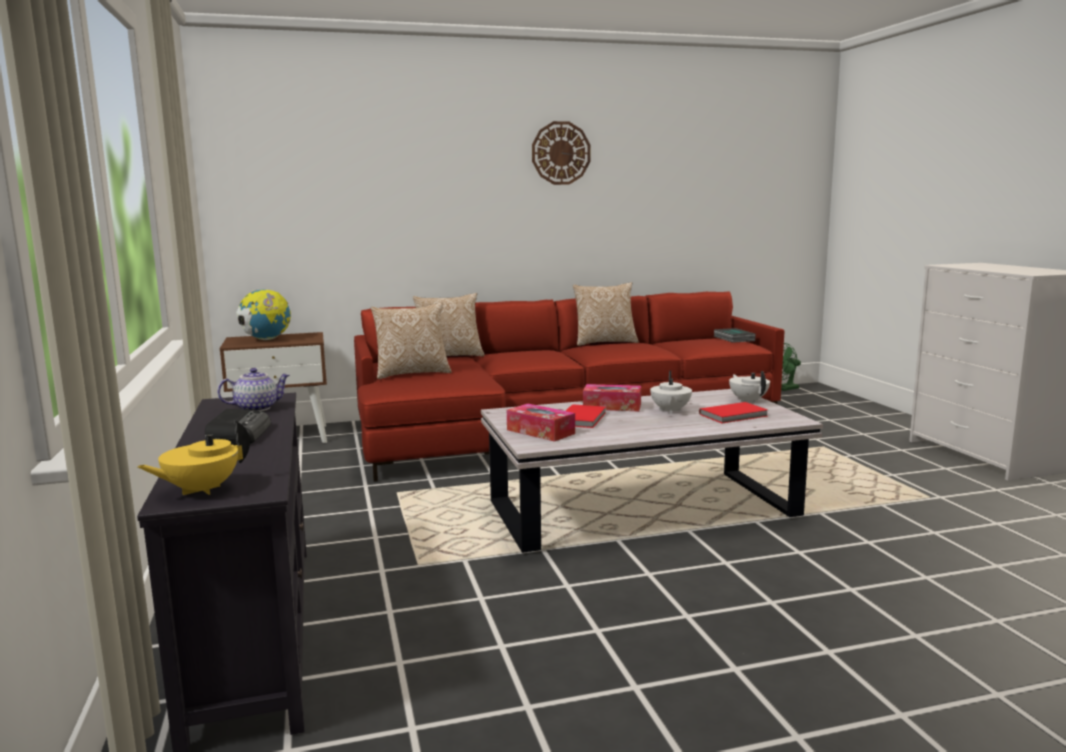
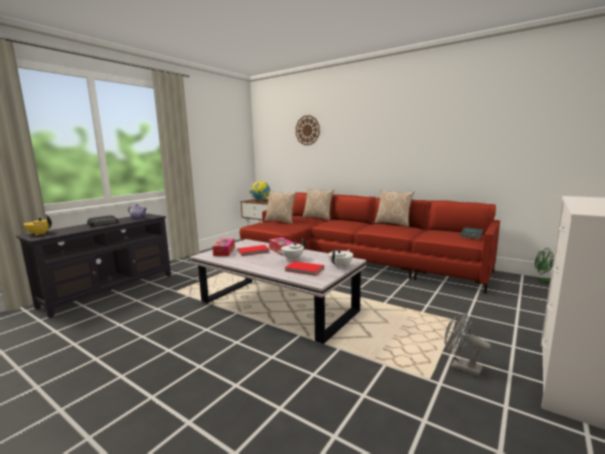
camera: 50 degrees right, 0 degrees up
(561, 153) = (390, 117): wall clock -> wall clock (307, 130)
(918, 479) = (461, 366): none -> grey fan

